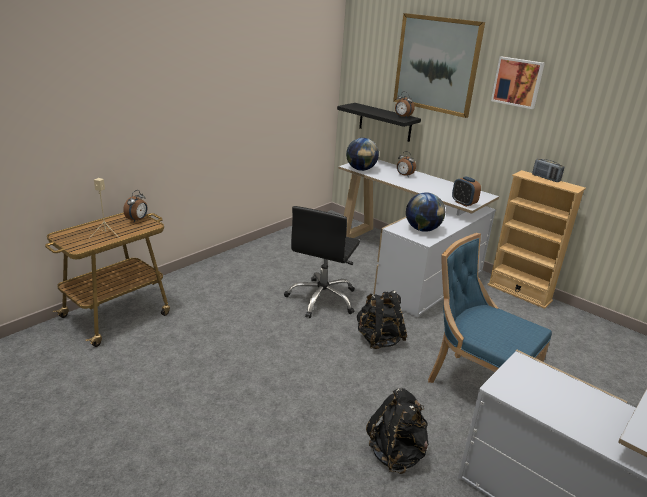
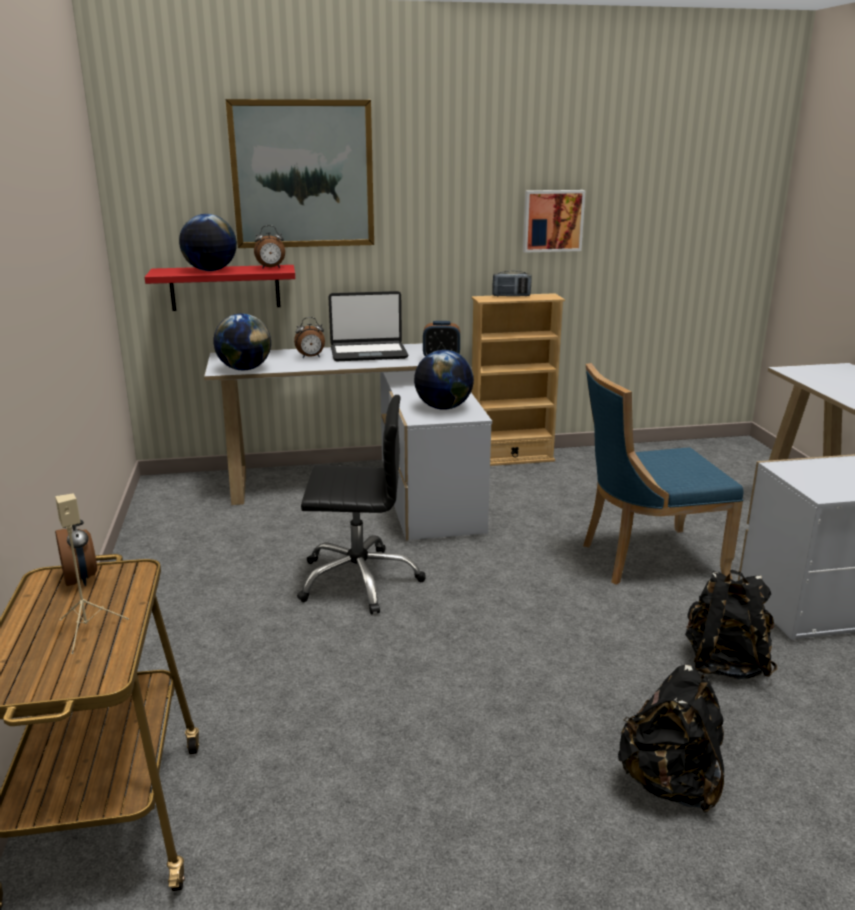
camera: 50 degrees left, 5 degrees down
(322, 299) = (359, 580): black office chair -> black office chair turned 60 degrees counterclockwise
(372, 110) = (210, 270): none -> globe
(379, 339) = (500, 579): black backpack -> black backpack (670, 784)
(385, 122) = (225, 287): black shelf -> red shelf
(437, 184) = (368, 353): none -> laptop
(517, 82) = (437, 178): picture -> picture (552, 220)

